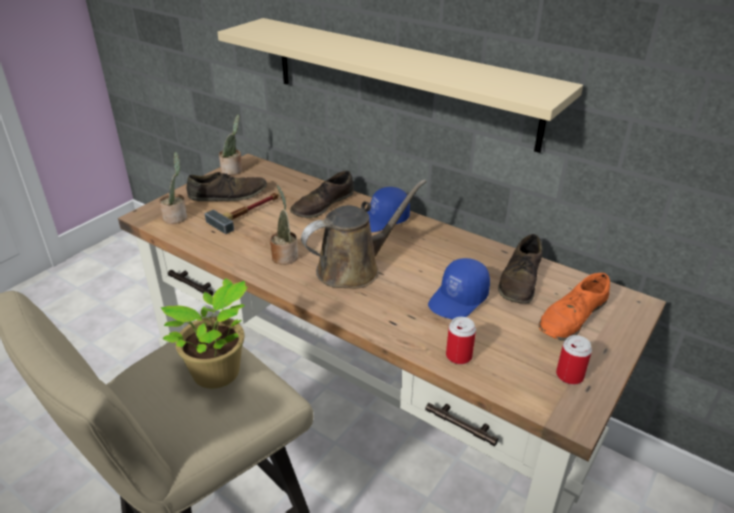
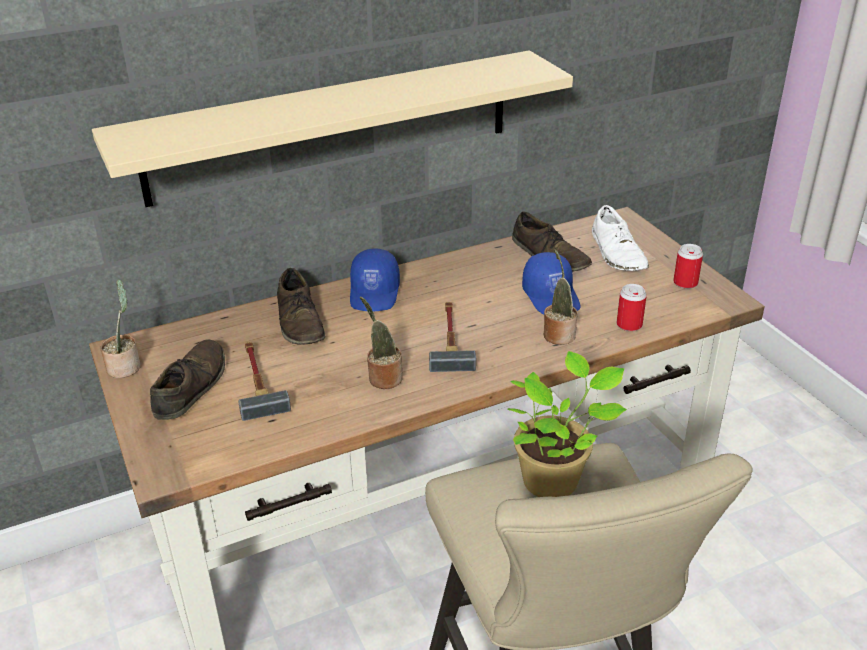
camera: 60 degrees left, 0 degrees up
(176, 217) = (200, 444): potted plant -> potted plant (558, 334)
(354, 268) = (450, 339): brown watering can -> hammer
(572, 317) = (617, 253): orange shoe -> white shoe

